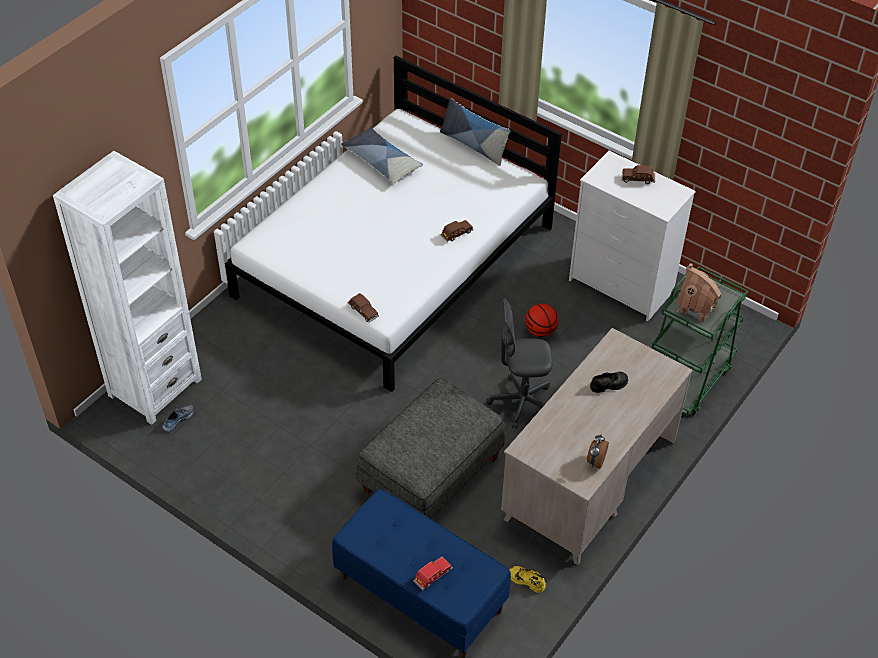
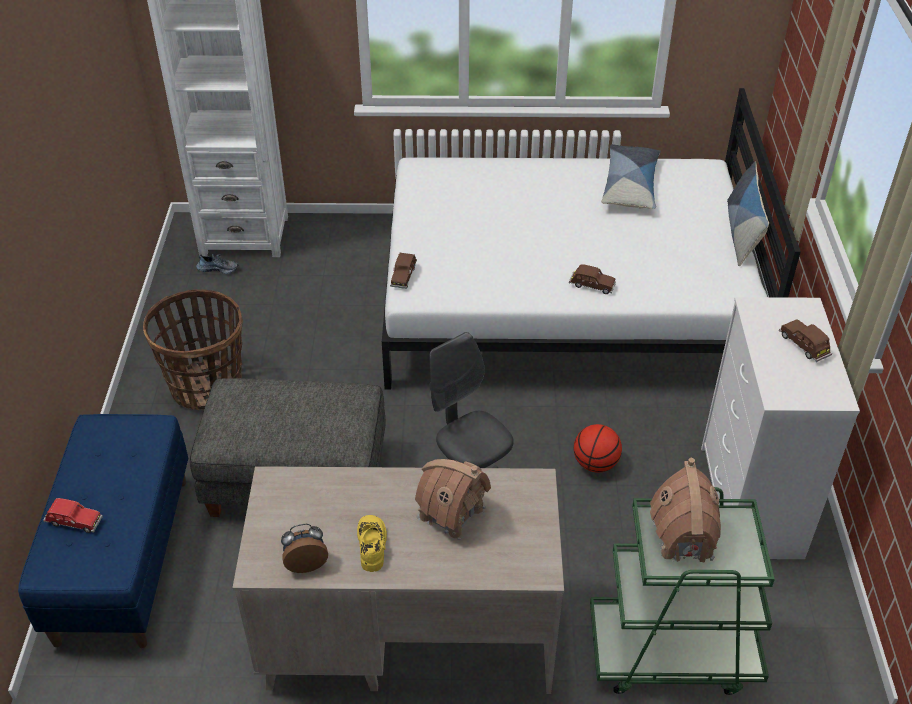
camera: 55 degrees right, 5 degrees down
(301, 483) = (207, 387): none -> basket
(527, 580) = (207, 648): yellow shoe -> yellow shoe (372, 545)
(609, 384) = (451, 513): black shoe -> toy house

